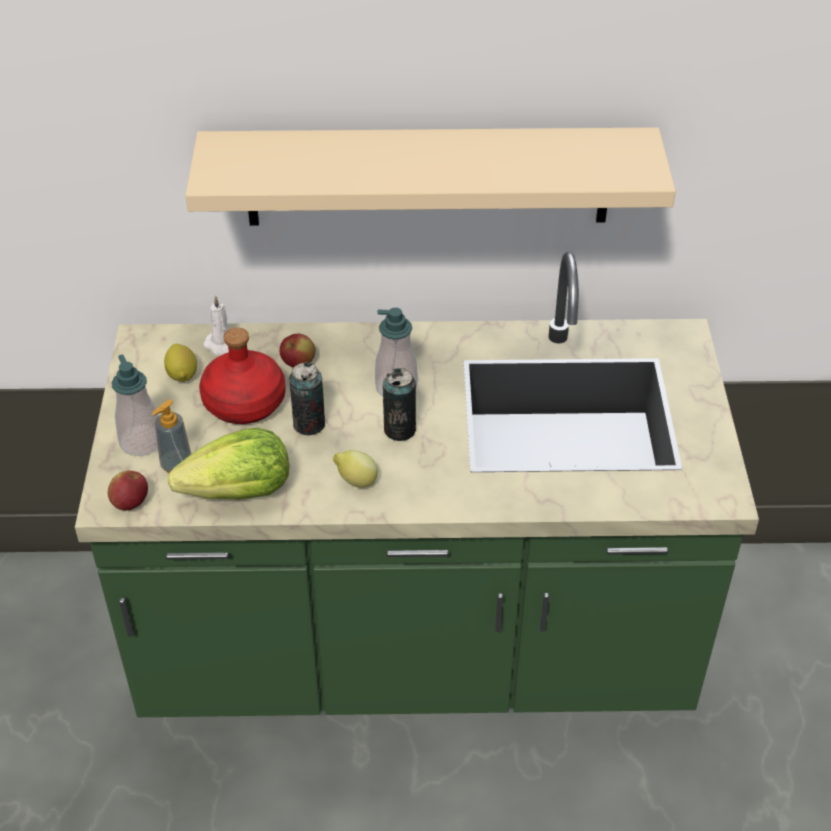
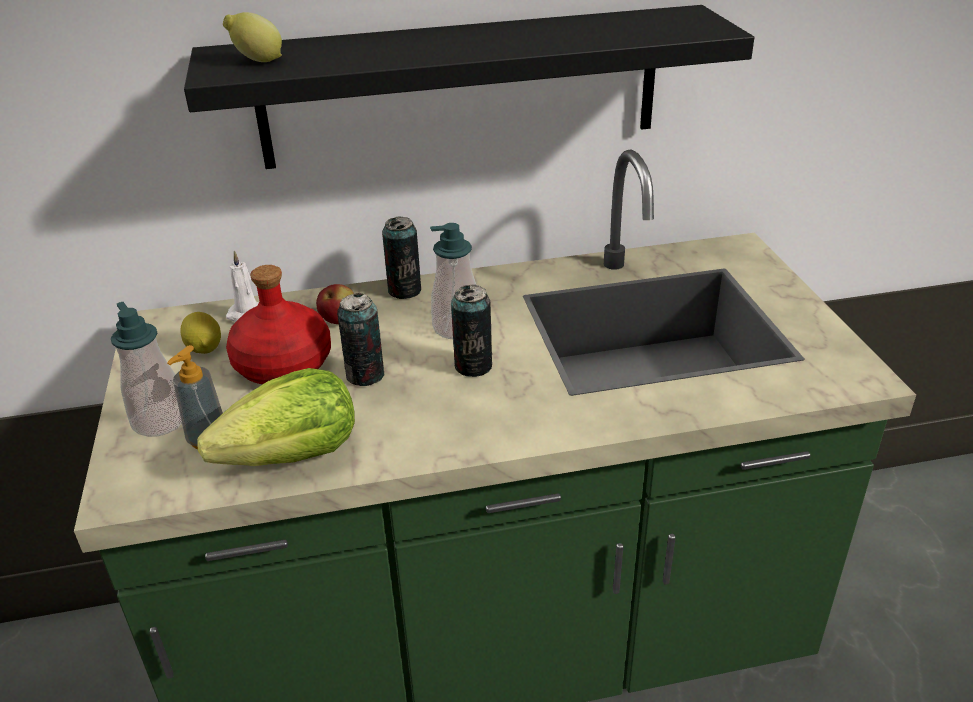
camera: 10 degrees left, 10 degrees down
(130, 503) = (150, 490): apple -> none
(356, 481) = (437, 424): lemon -> lemon (257, 61)
(361, 338) = (404, 290): none -> can
(428, 176) = (461, 88): beige shelf -> black shelf

